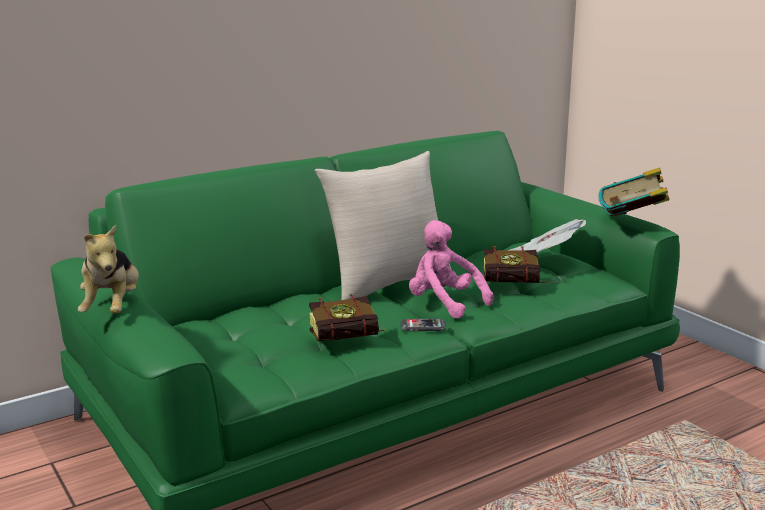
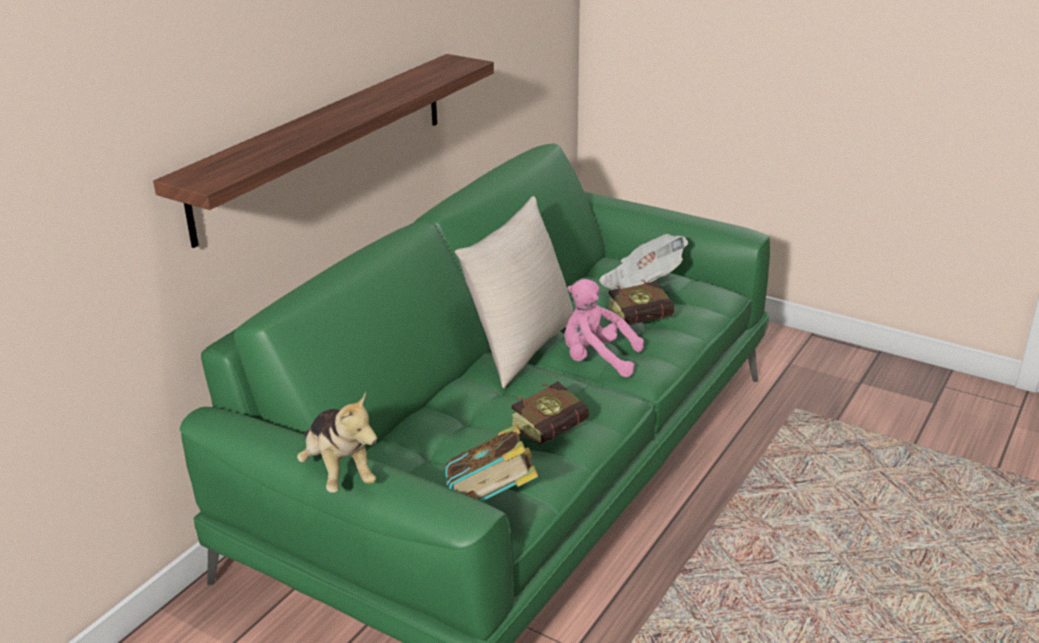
camera: 25 degrees left, 10 degrees up
(249, 75) = (325, 143): none -> shelf
(423, 327) = (605, 395): phone -> none
(632, 224) = (726, 232): book -> book (492, 502)

